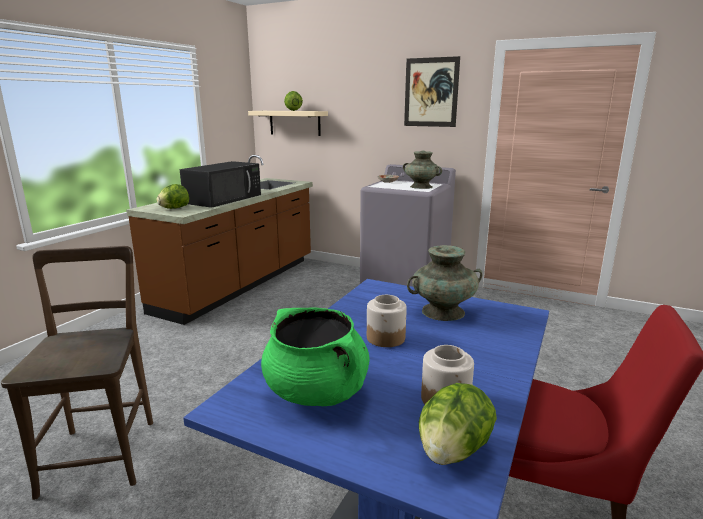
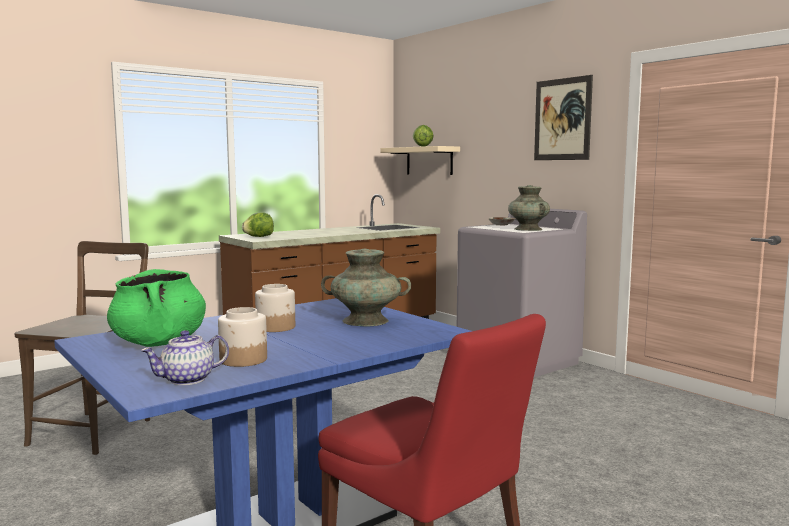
camera: 25 degrees right, 10 degrees down
(224, 198) = (318, 233): black microwave -> none
(453, 451) = (187, 380): lettuce -> teapot

